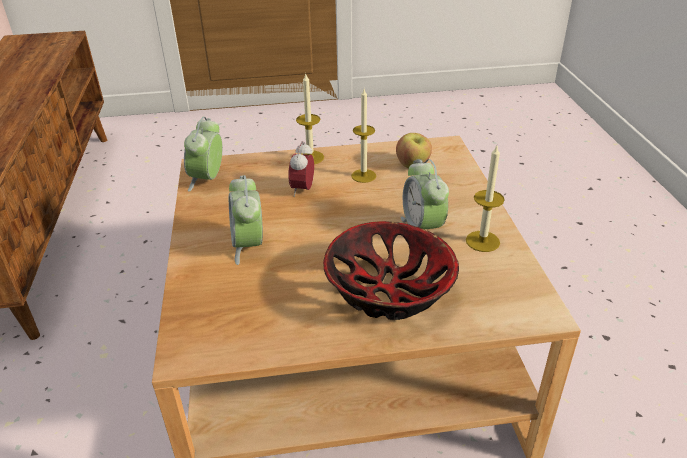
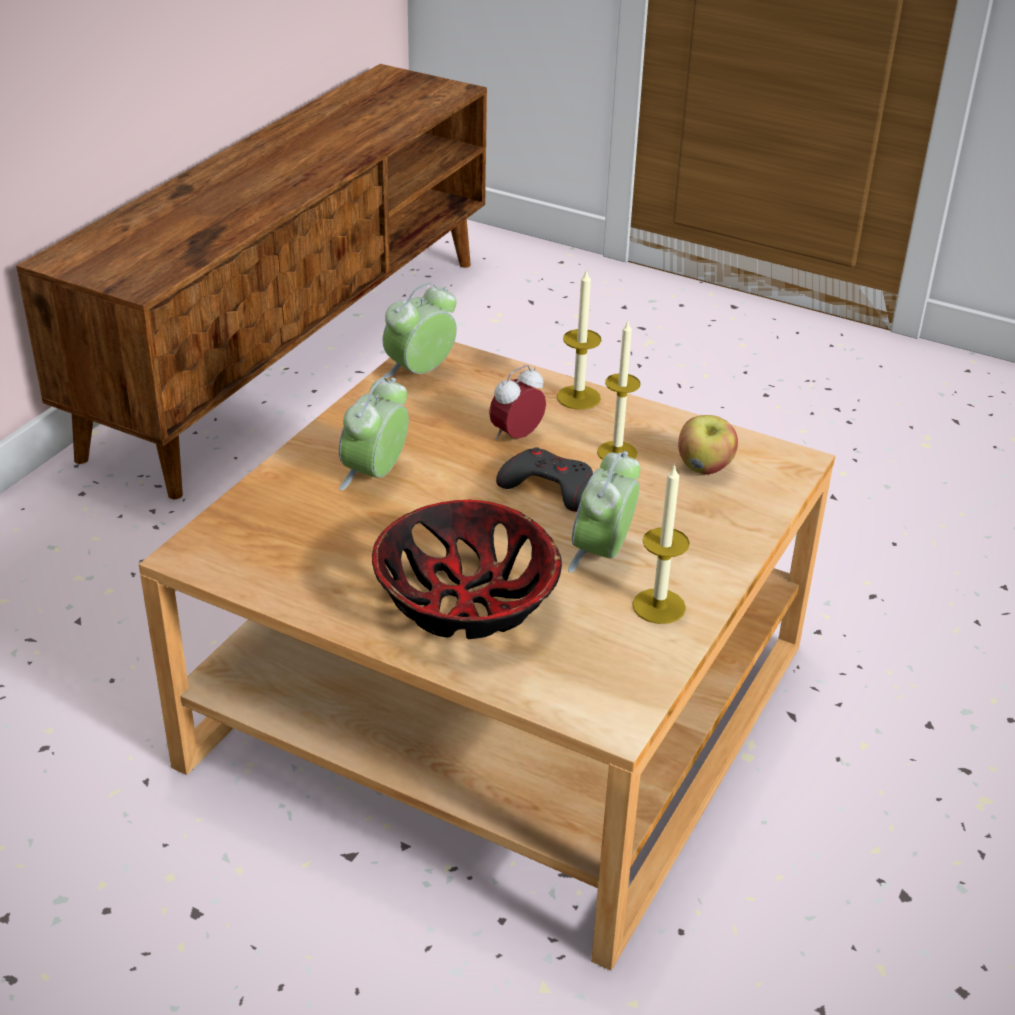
camera: 35 degrees right, 0 degrees up
(352, 208) = (548, 486): none -> grey game controller

